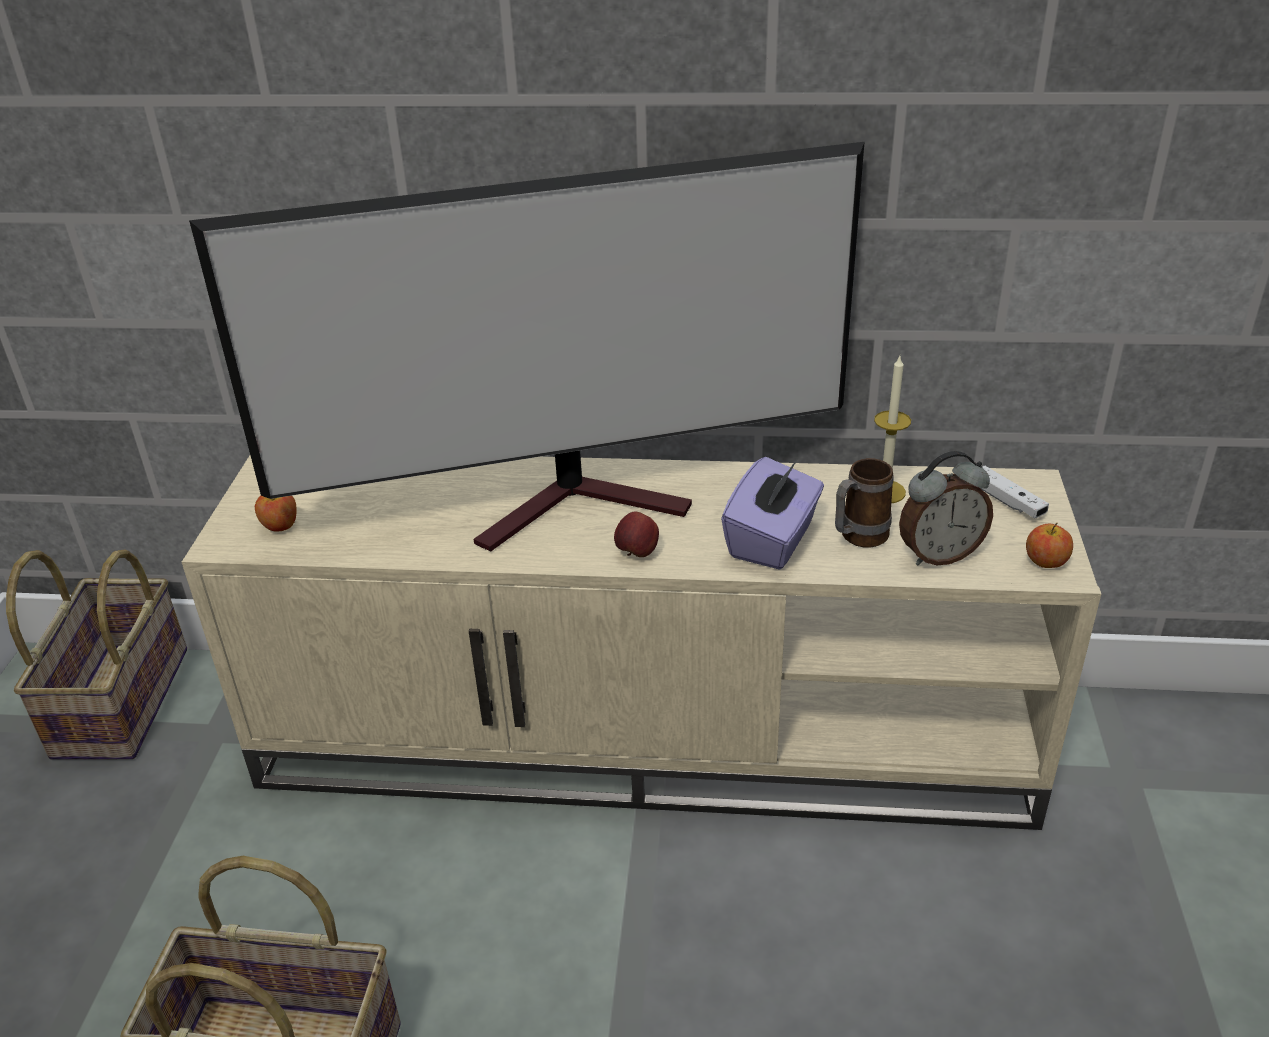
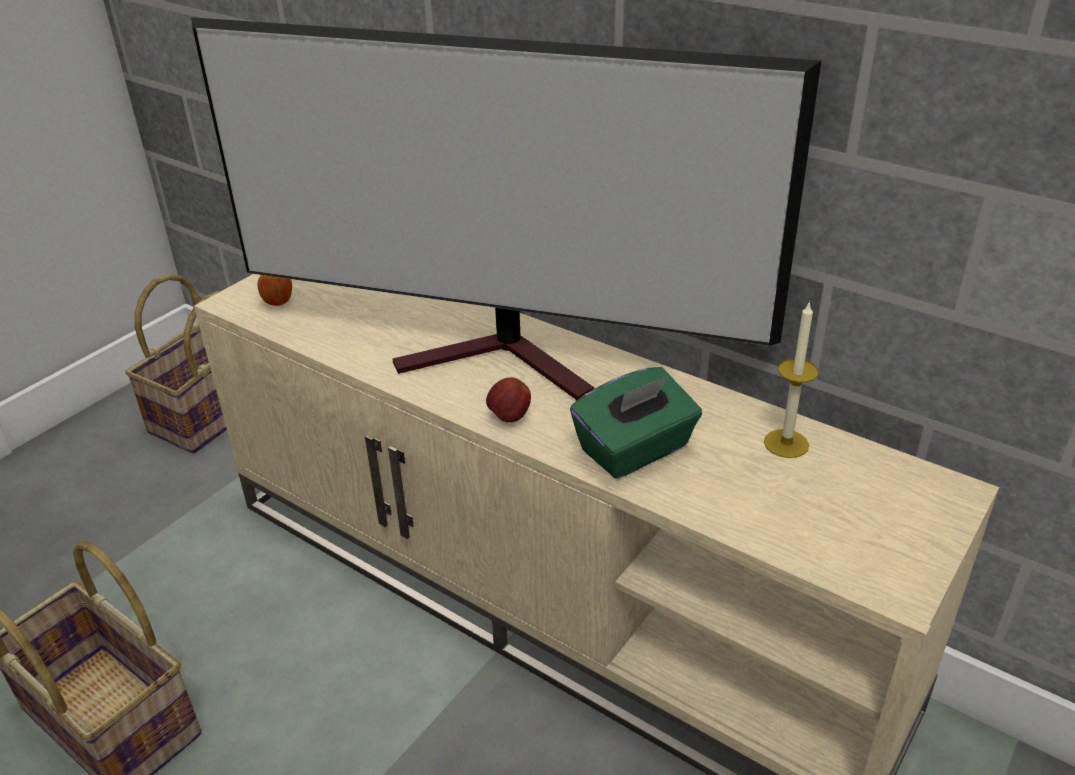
camera: 30 degrees right, 0 degrees up
(773, 540) = (635, 450): purple tissue box -> green tissue box
(857, 538) = (716, 478): mug -> none
(939, 554) = (783, 524): alarm clock -> none
(1006, 501) = (907, 498): white game controller -> none
(1045, 562) = (892, 576): apple -> none

